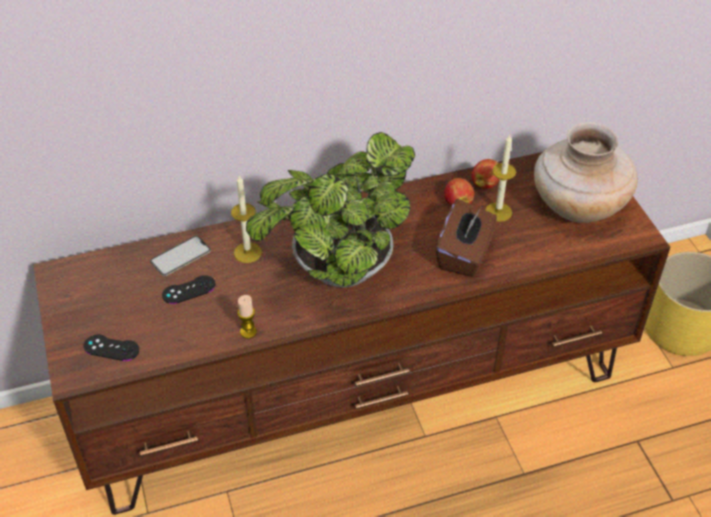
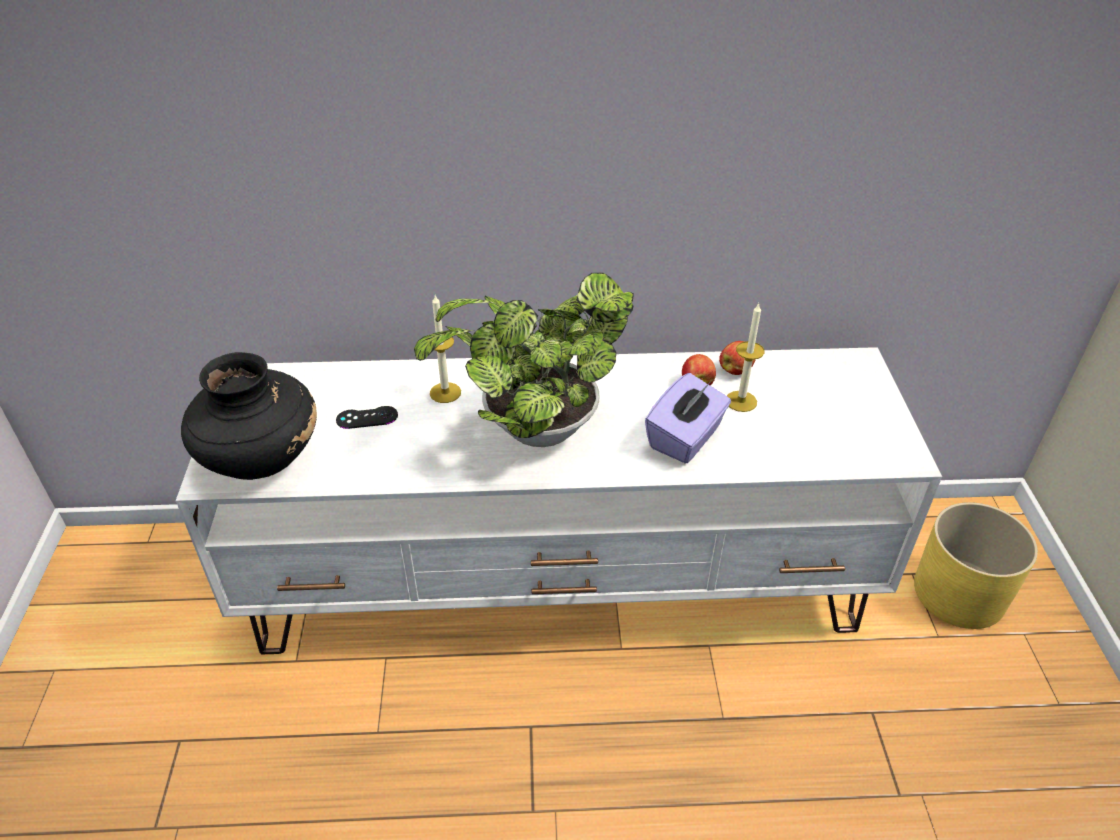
camera: 15 degrees right, 5 degrees down
(111, 348) = (260, 460): black game controller -> black vase
(180, 256) = (374, 383): phone -> none
(248, 332) = (410, 472): candle -> none
(356, 391) = (561, 582): brown tv stand -> white tv stand
(464, 254) = (685, 438): brown tissue box -> purple tissue box
(578, 207) = (838, 412): beige vase -> none

